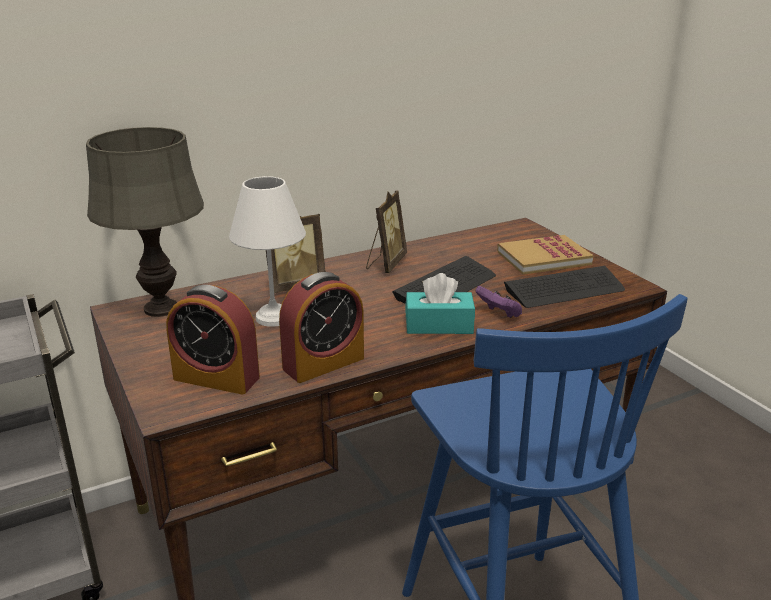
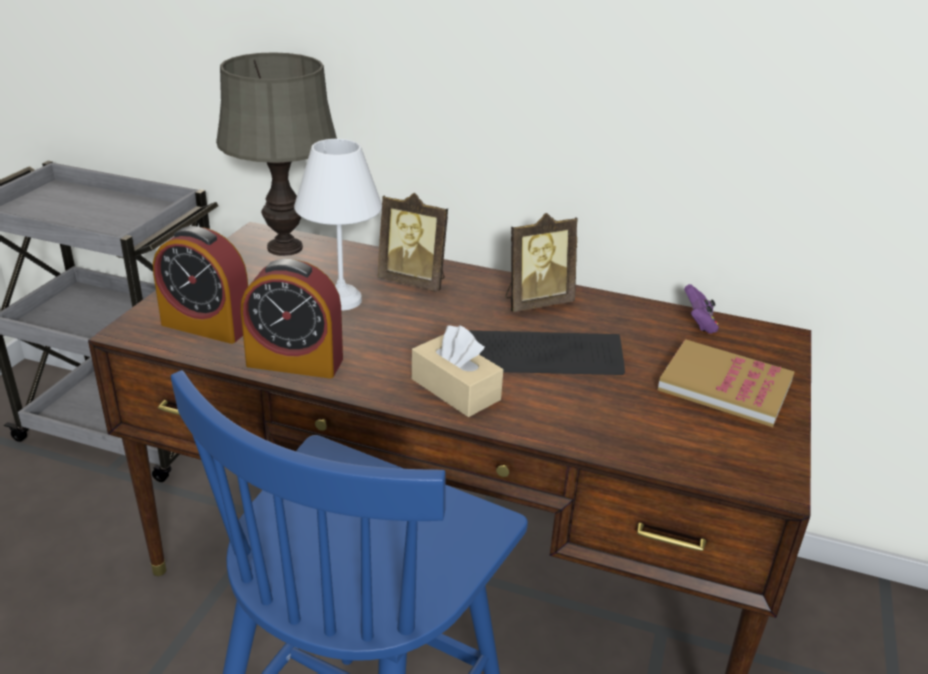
camera: 45 degrees right, 5 degrees up
(216, 378) = (206, 325): alarm clock -> alarm clock turned 45 degrees counterclockwise
(439, 325) = (455, 389): turquoise tissue box -> beige tissue box
(499, 314) = (537, 415): purple game controller -> purple game controller (698, 324)
(564, 289) = (669, 434): keyboard -> none

